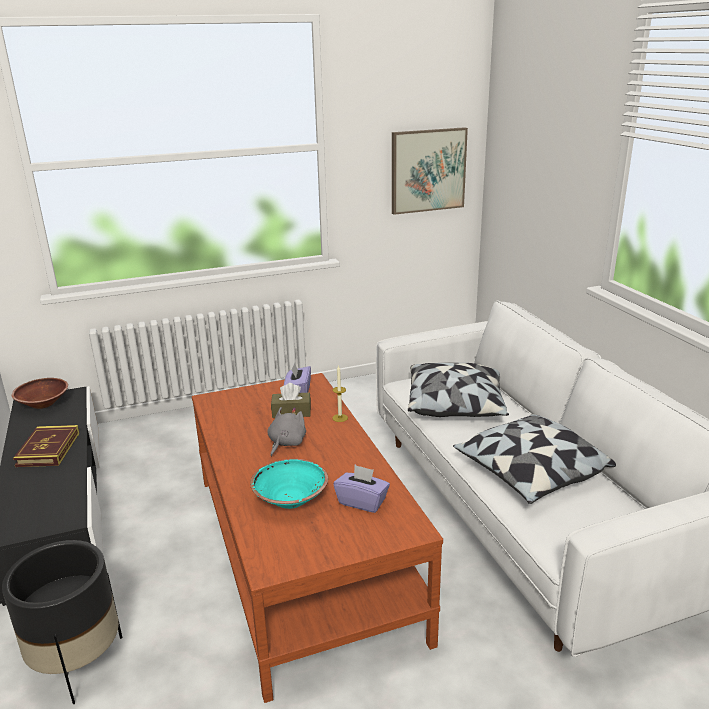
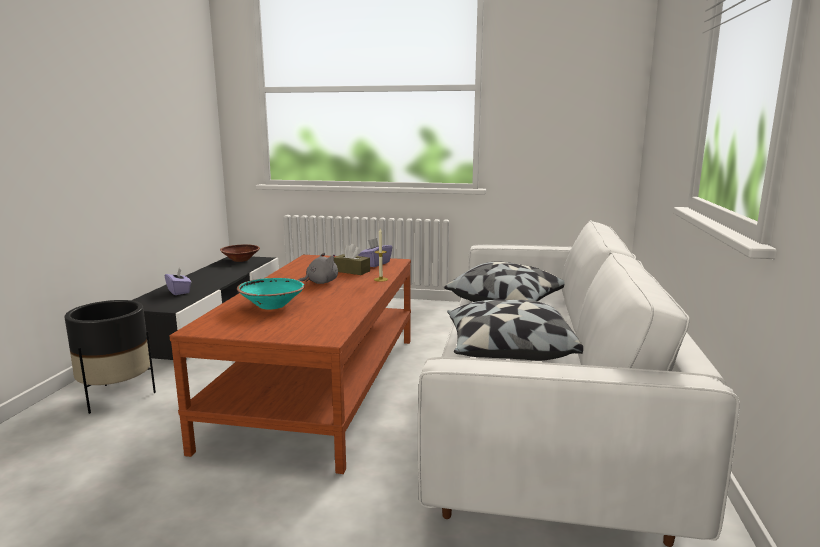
camera: 30 degrees right, 10 degrees down
(48, 449) = (211, 278): book -> none
(362, 501) = (317, 317): purple tissue box -> purple tissue box (179, 291)
(428, 170) = (581, 116): picture -> none

